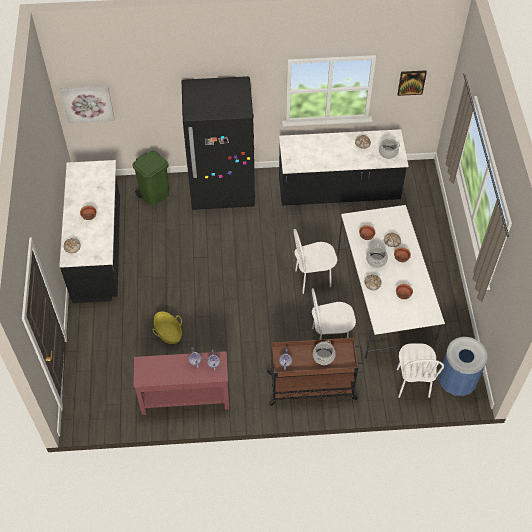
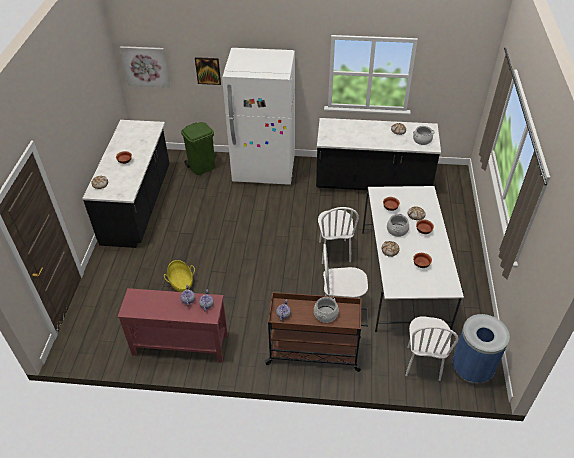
camera: 10 degrees right, 10 degrees down
(222, 190) = (264, 170): black fridge -> white fridge
(313, 279) = (334, 251): white chair -> white chair turned 90 degrees counterclockwise
(411, 82) = (451, 74): picture -> picture (208, 70)

